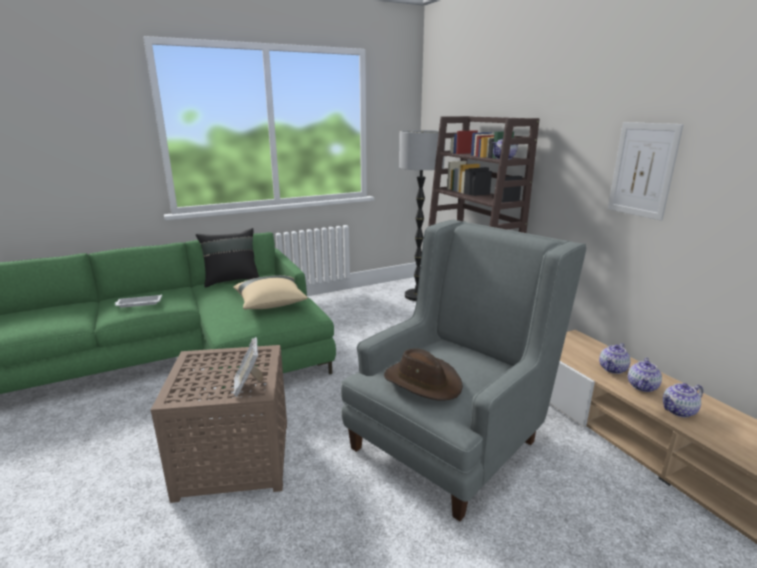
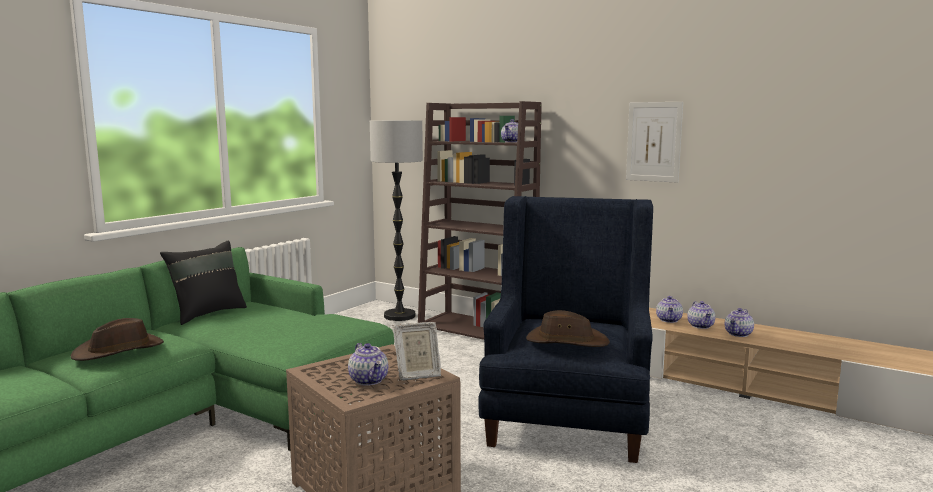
camera: 30 degrees left, 10 degrees down
(138, 303) = (119, 350): white tray -> brown hat
(210, 381) = (369, 380): none -> teapot
(248, 385) = (417, 374): picture frame -> picture frame turned 60 degrees counterclockwise
(271, 304) = (307, 323): beige pillow -> none
(452, 437) = (567, 413): grey armchair -> blue armchair

